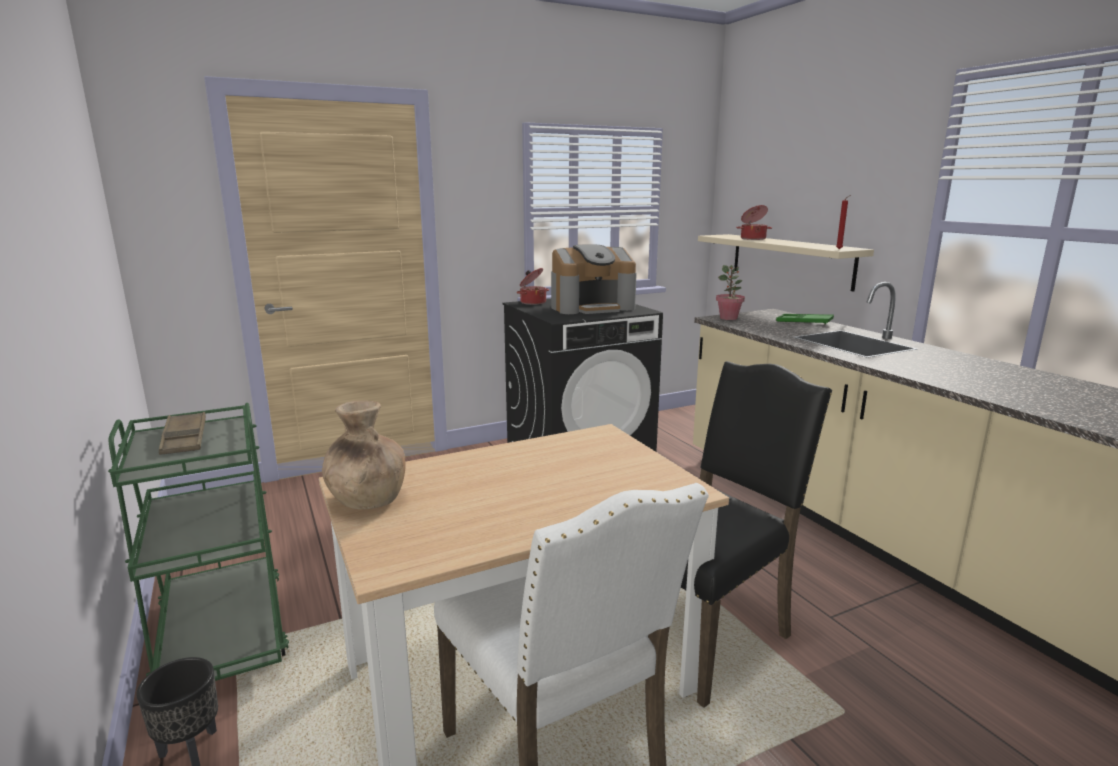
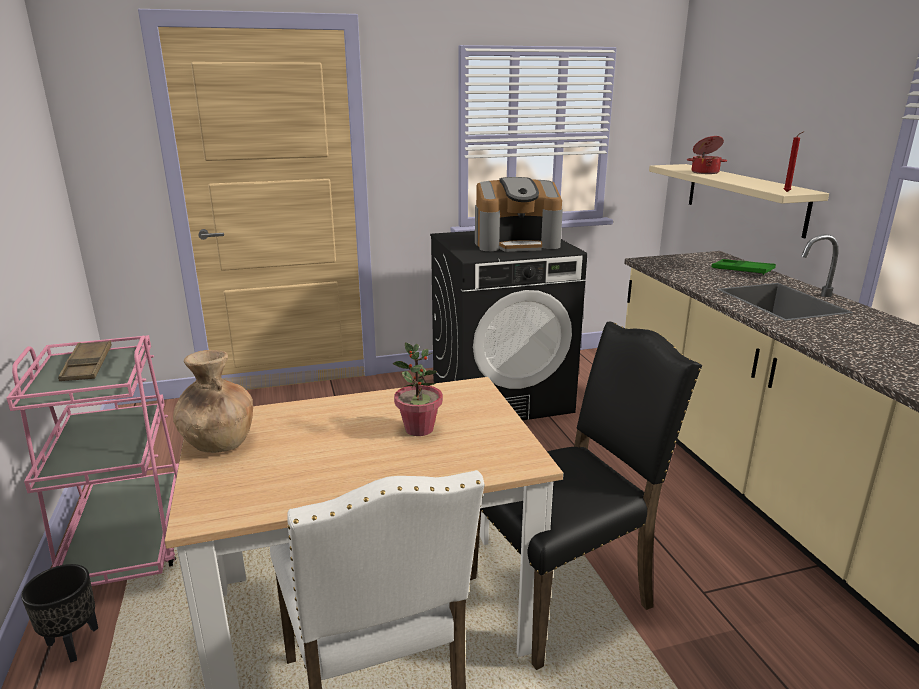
camera: 10 degrees right, 5 degrees up
(223, 635) = (127, 540): green cart -> pink cart
(532, 302) = (460, 235): cooking pot -> none
(728, 318) = (661, 261): potted plant -> potted plant (419, 429)

